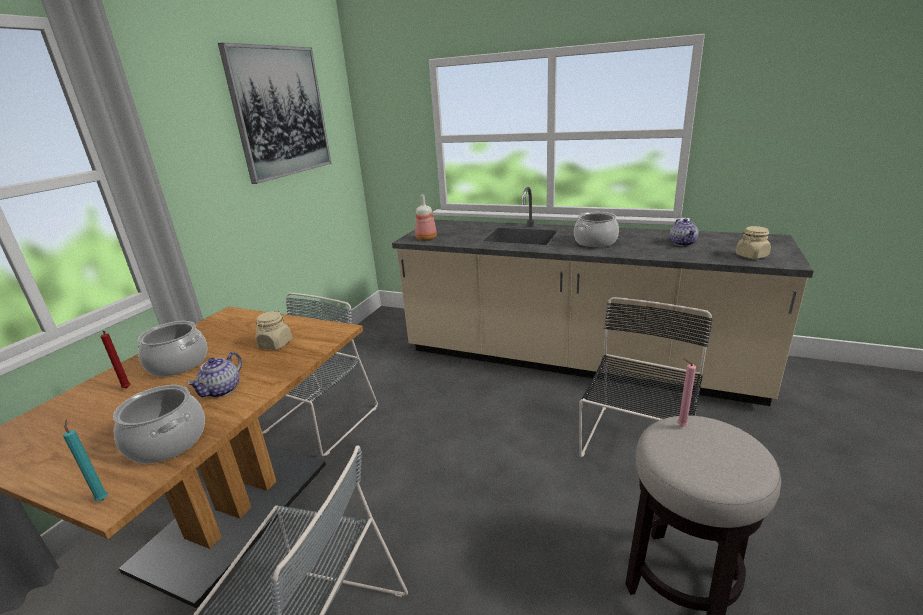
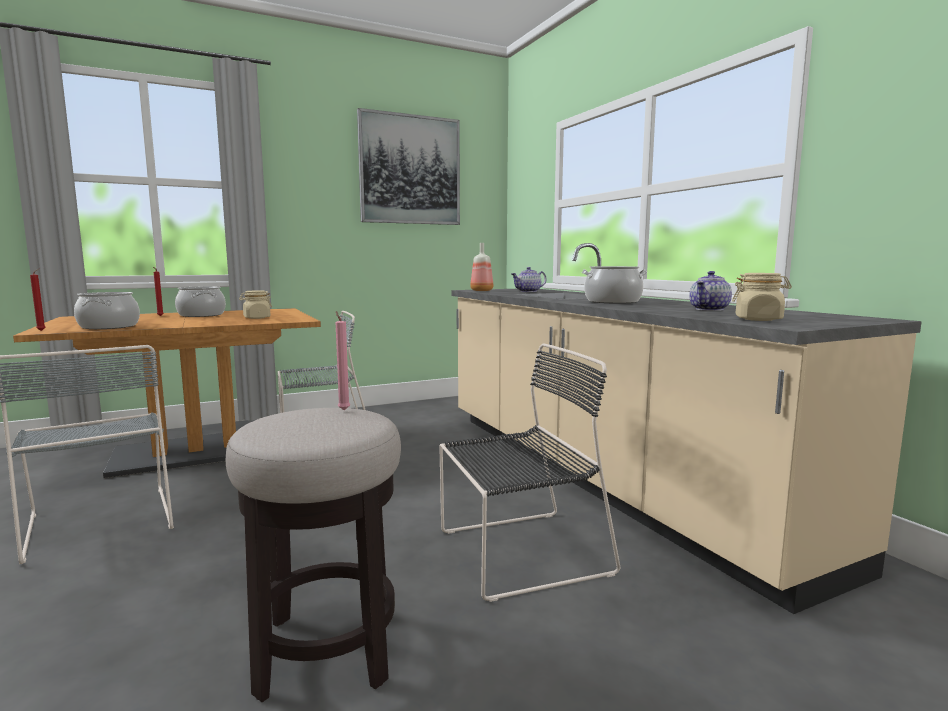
camera: 40 degrees right, 15 degrees down
(103, 498) = (42, 330): turquoise candle -> red candle
(222, 390) = (180, 322): teapot -> teapot (528, 291)

